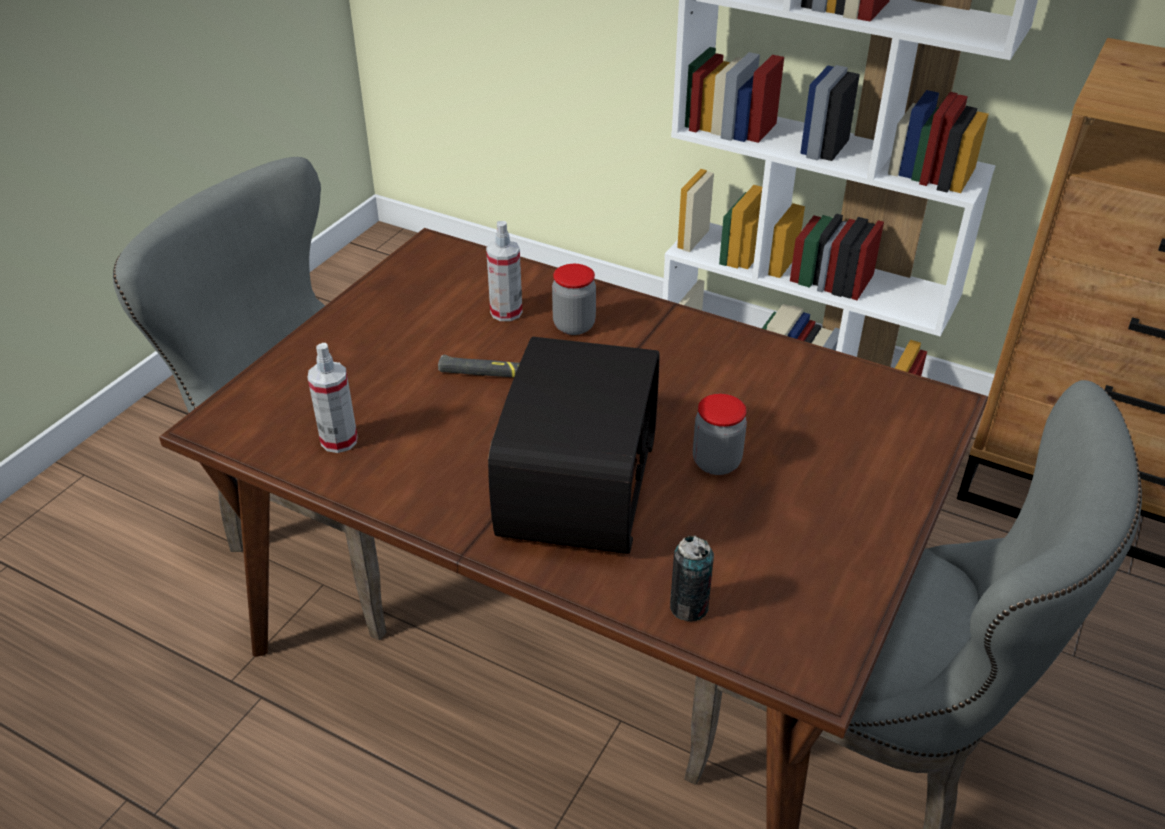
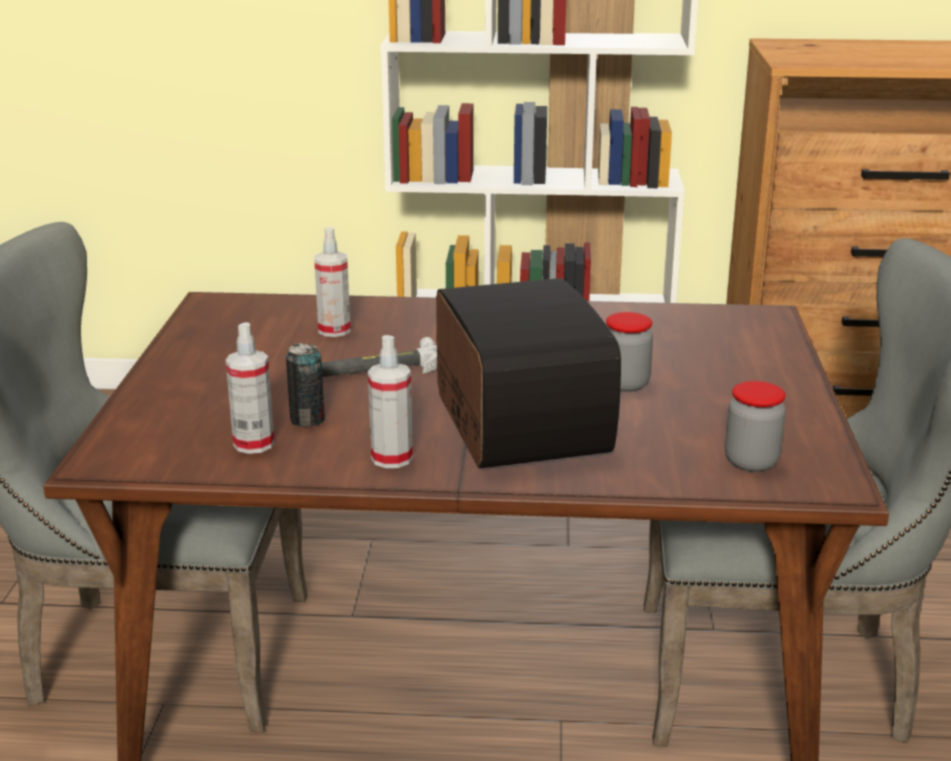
camera: 25 degrees left, 15 degrees down
(435, 495) = (392, 458): none -> spray bottle
(574, 326) = (409, 327): jar -> jar (751, 462)
(689, 607) = (694, 473): can -> can (307, 420)

